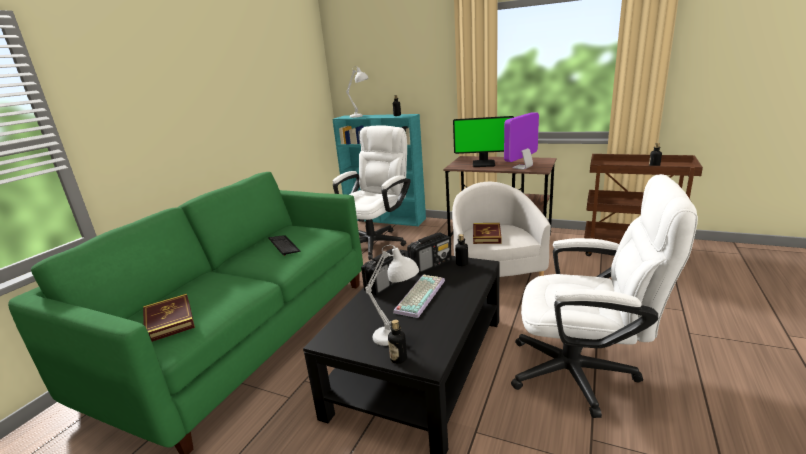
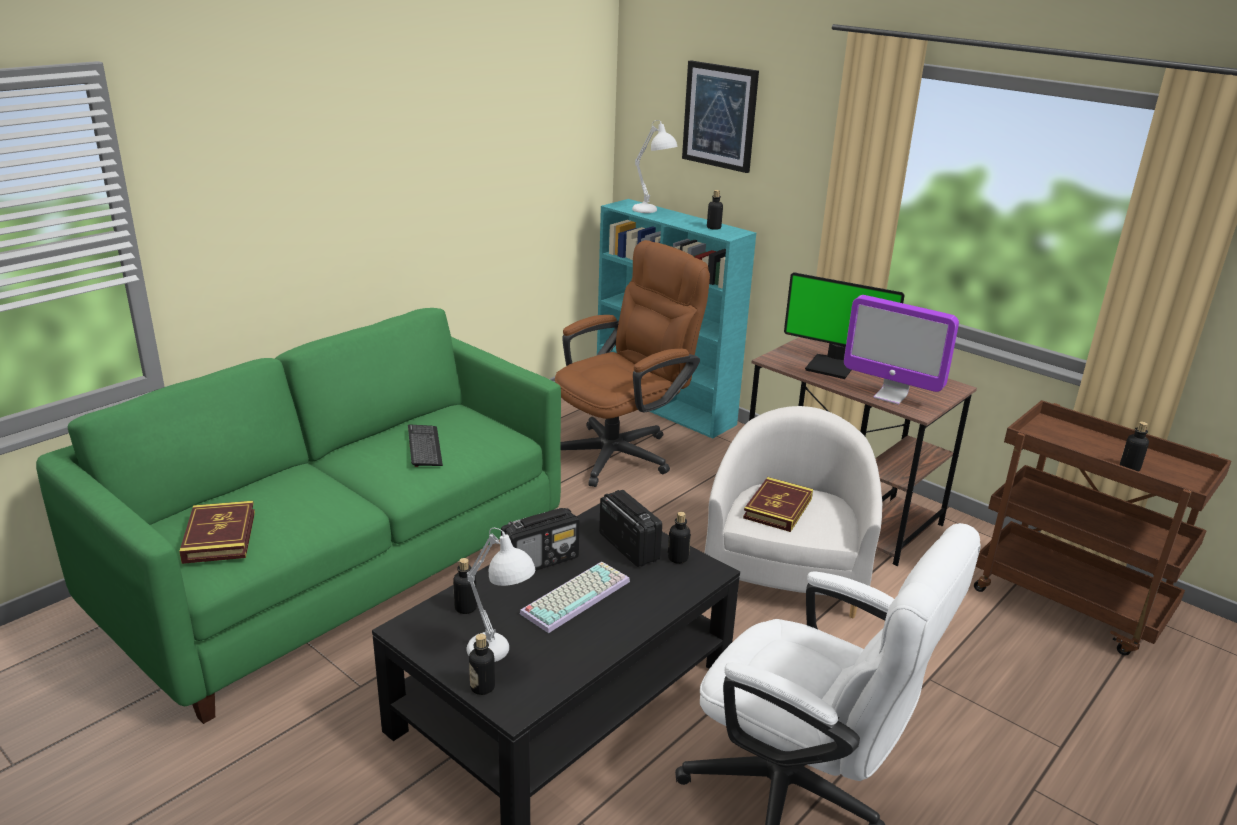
camera: 15 degrees right, 5 degrees up
(357, 319) = (465, 608): none -> bottle
(376, 241) = (622, 451): white office chair -> brown office chair
(387, 58) = (720, 116): none -> picture
(431, 265) = (628, 546): radio -> radio turned 105 degrees counterclockwise
(522, 167) = (890, 396): monitor -> monitor turned 120 degrees counterclockwise

